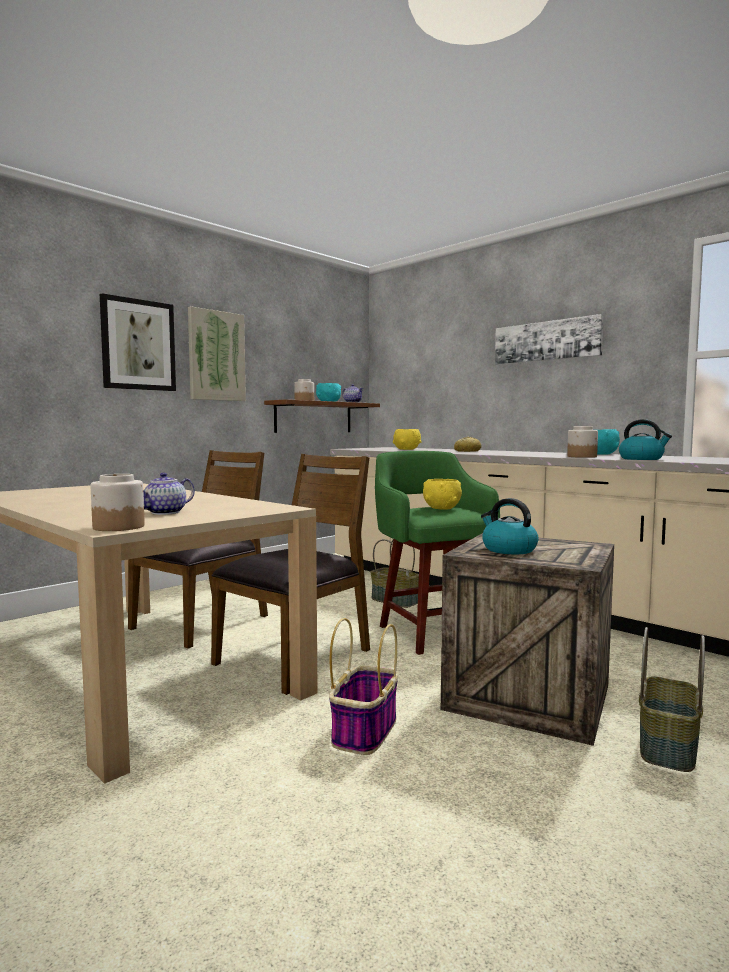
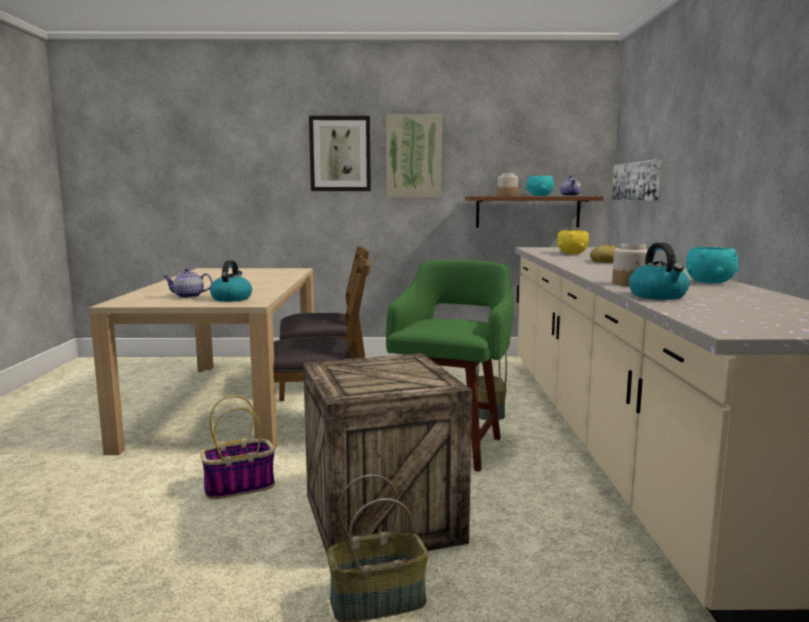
camera: 45 degrees right, 5 degrees up
(118, 527) = (124, 302): jar -> none
(441, 508) = (452, 323): yellow bowl -> none
(508, 549) = (360, 370): kettle -> kettle (231, 298)
(546, 341) = (731, 118): picture -> picture (637, 181)

